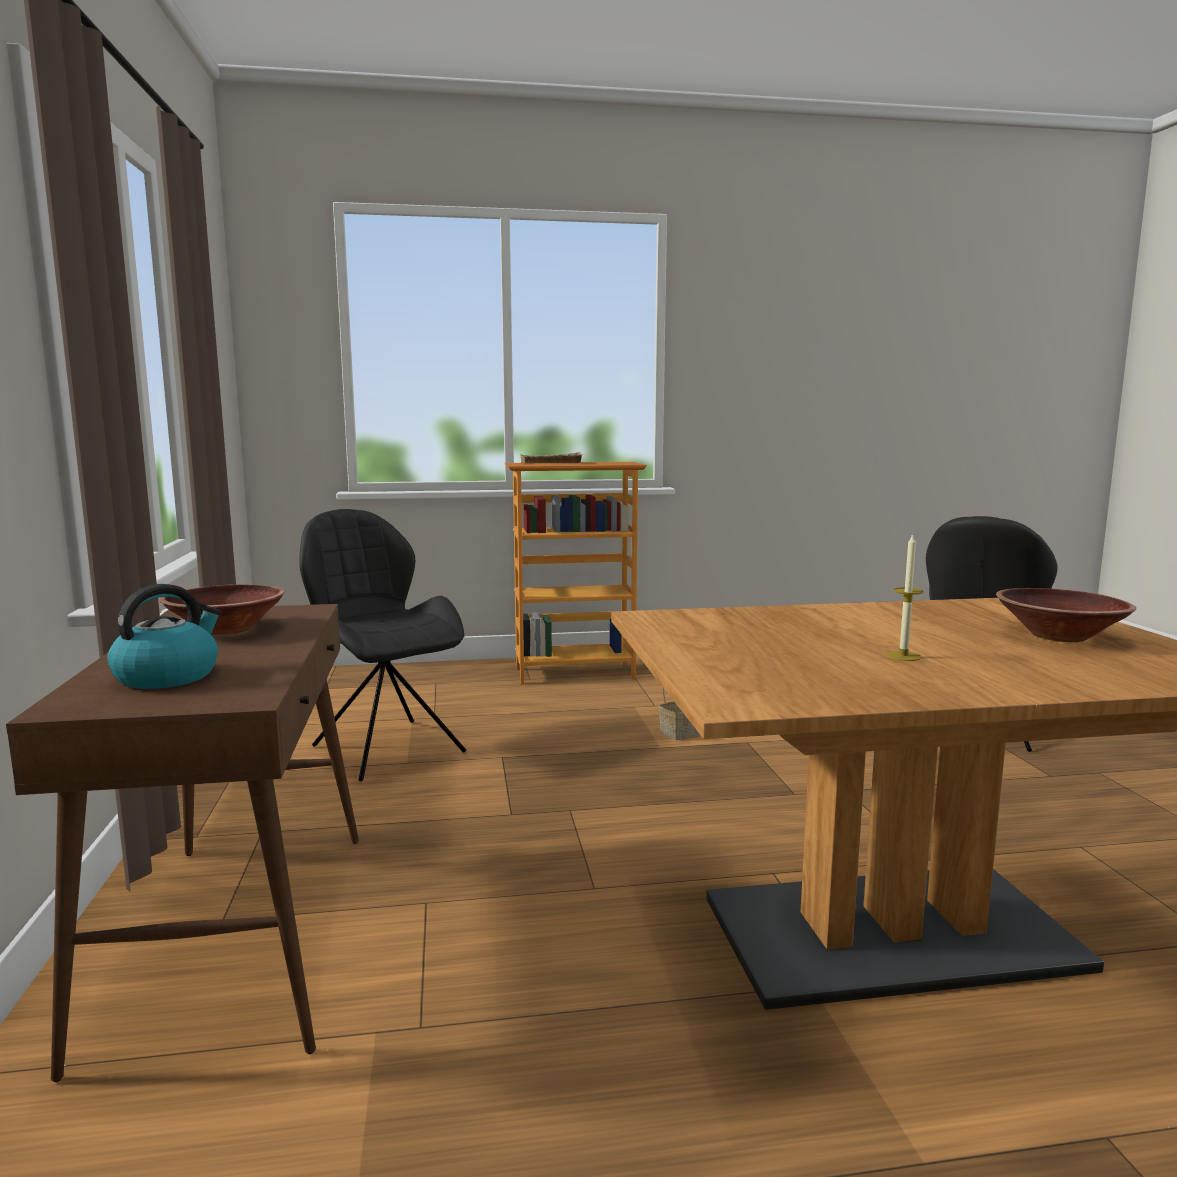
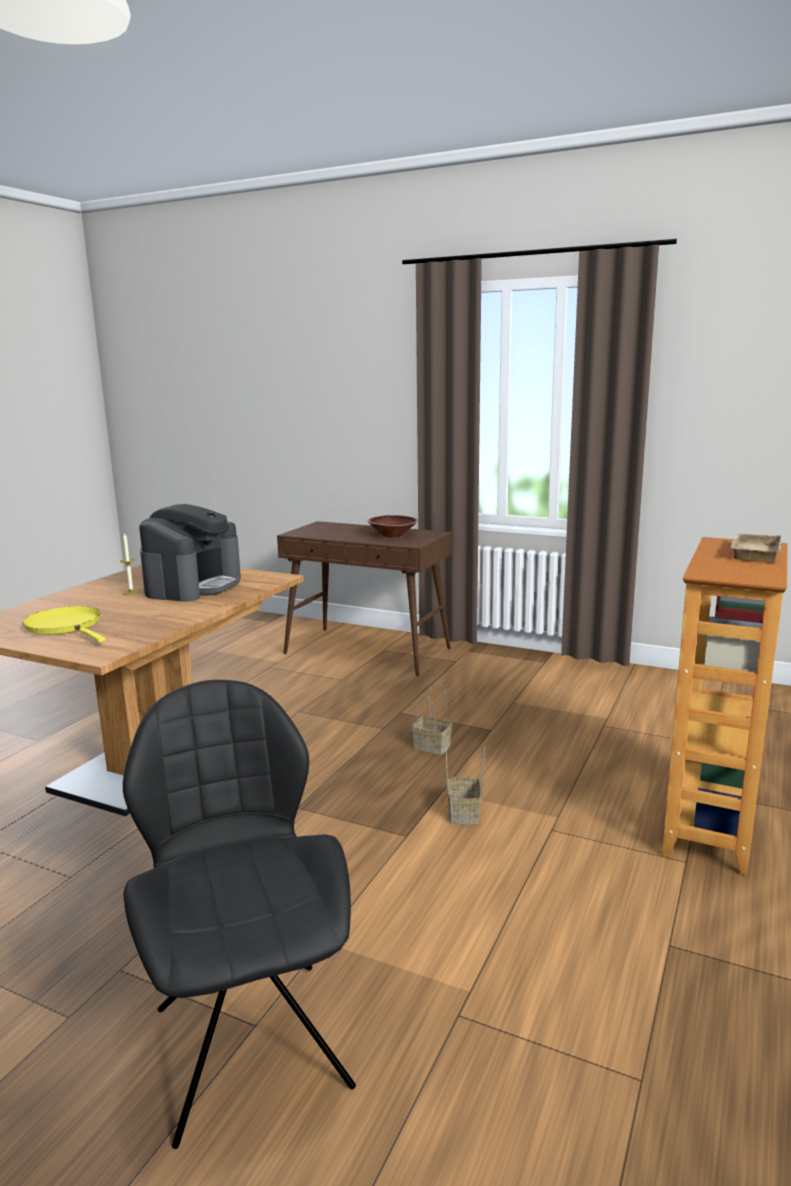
camera: 125 degrees right, 5 degrees up
(168, 676) = (335, 529): kettle -> none
(386, 747) = (549, 700): black chair -> none
(582, 773) = (430, 746): none -> basket
(787, 638) = (194, 586): none -> coffee machine
(1058, 636) = (66, 626): brown bowl -> yellow frying pan

